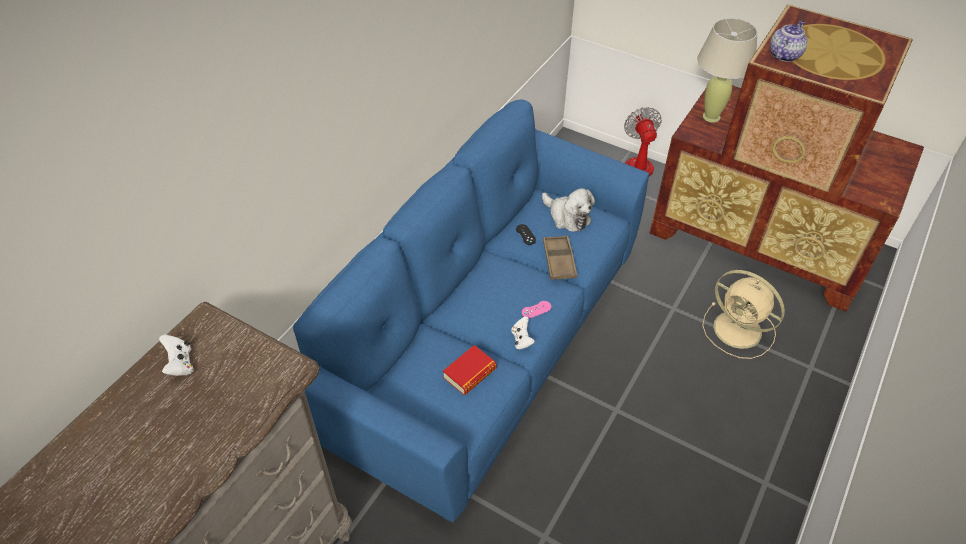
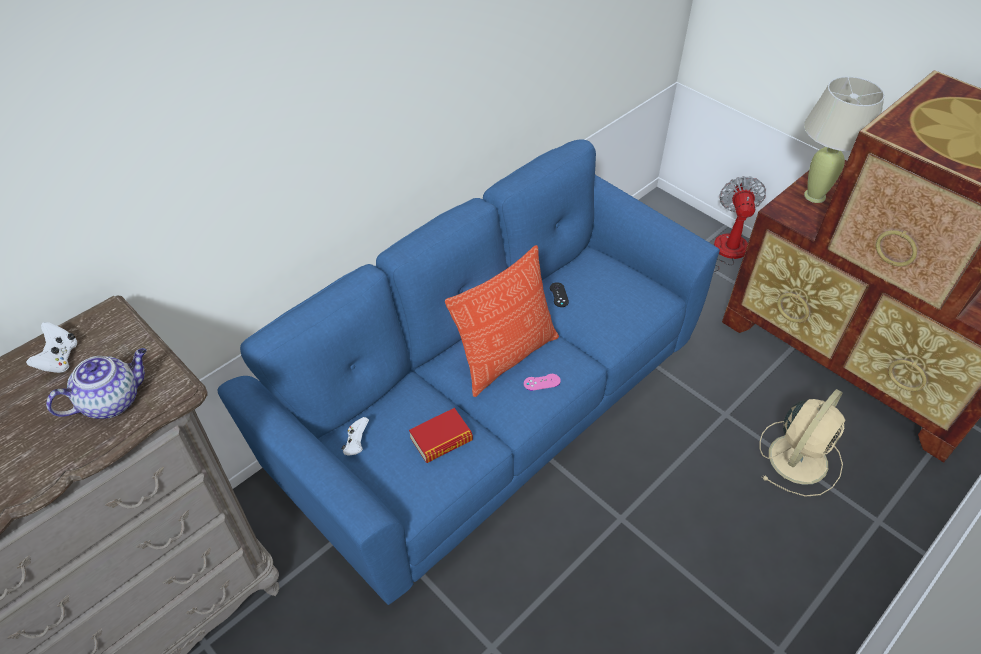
camera: 15 degrees right, 0 degrees up
(499, 295) = (506, 357): none -> orange pillow
(521, 339) = (514, 413): white game controller -> white game controller (356, 444)
(559, 260) = (587, 331): brown tray -> none
(567, 217) = (613, 283): plush toy -> none
(739, 331) = (799, 457): beige fan -> beige fan turned 105 degrees counterclockwise
(784, 54) = (910, 128): teapot -> teapot (113, 400)

